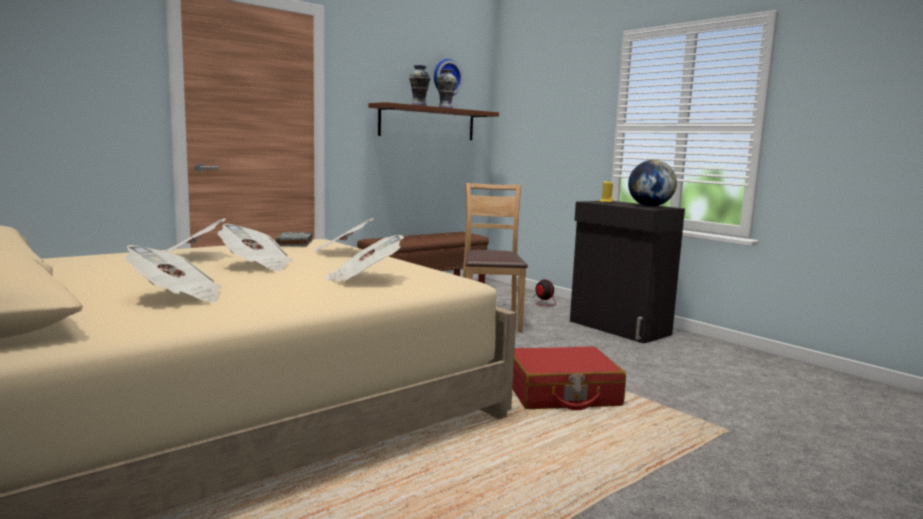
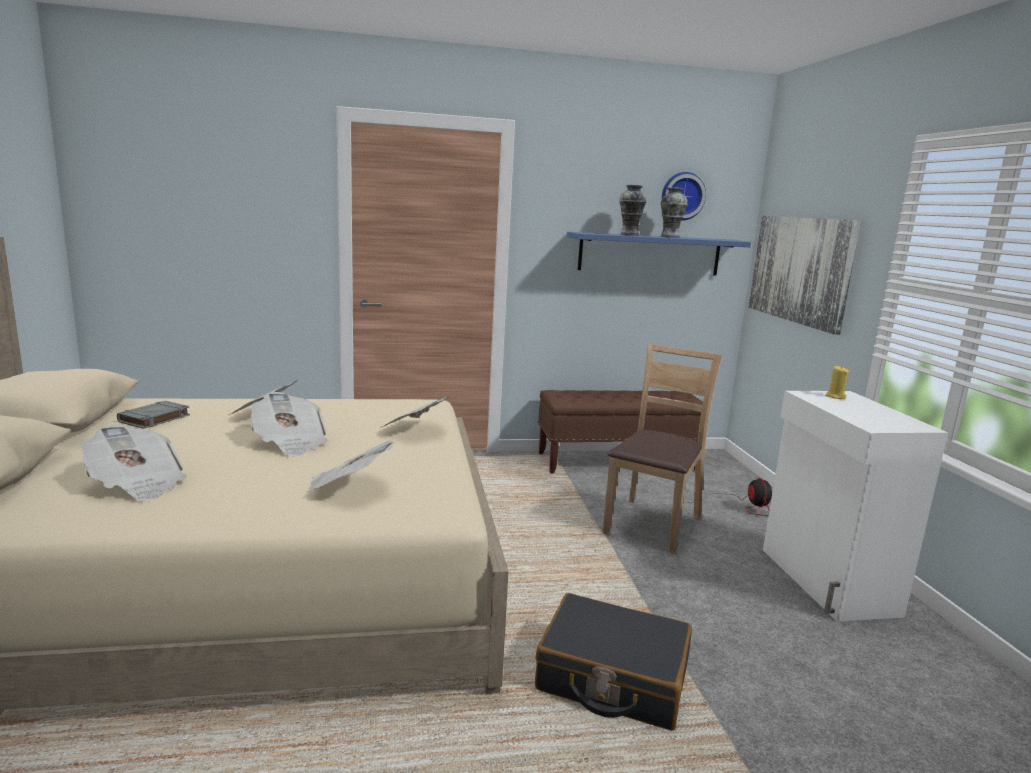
camera: 30 degrees right, 5 degrees up
(294, 243) = (395, 405): grey book -> grey book (154, 419)
(427, 123) = (650, 254): brown shelf -> blue shelf
(540, 129) = (800, 269): none -> picture
(561, 394) = (612, 678): red suitcase -> black suitcase
(619, 328) = (826, 581): black cabinet -> white cabinet
(649, 206) = (888, 419): globe -> none

